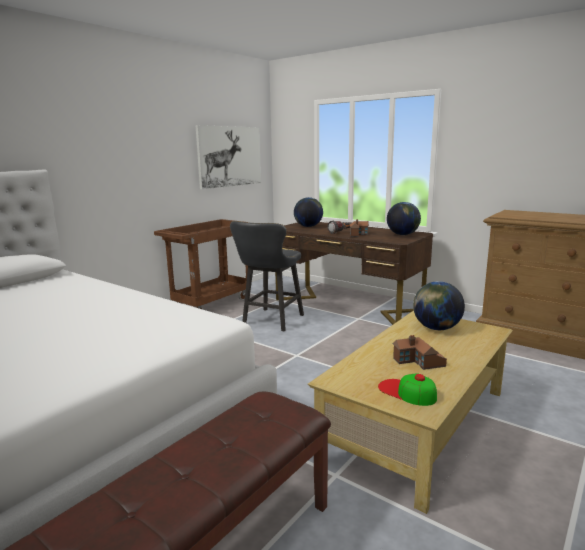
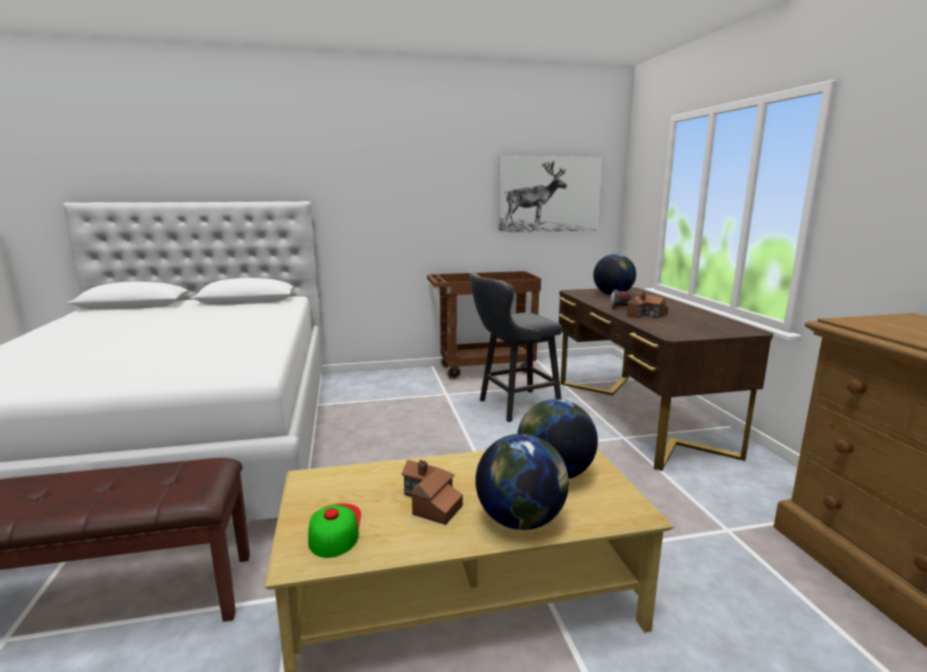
camera: 40 degrees right, 0 degrees up
(402, 234) = (712, 327): globe -> globe (521, 520)

